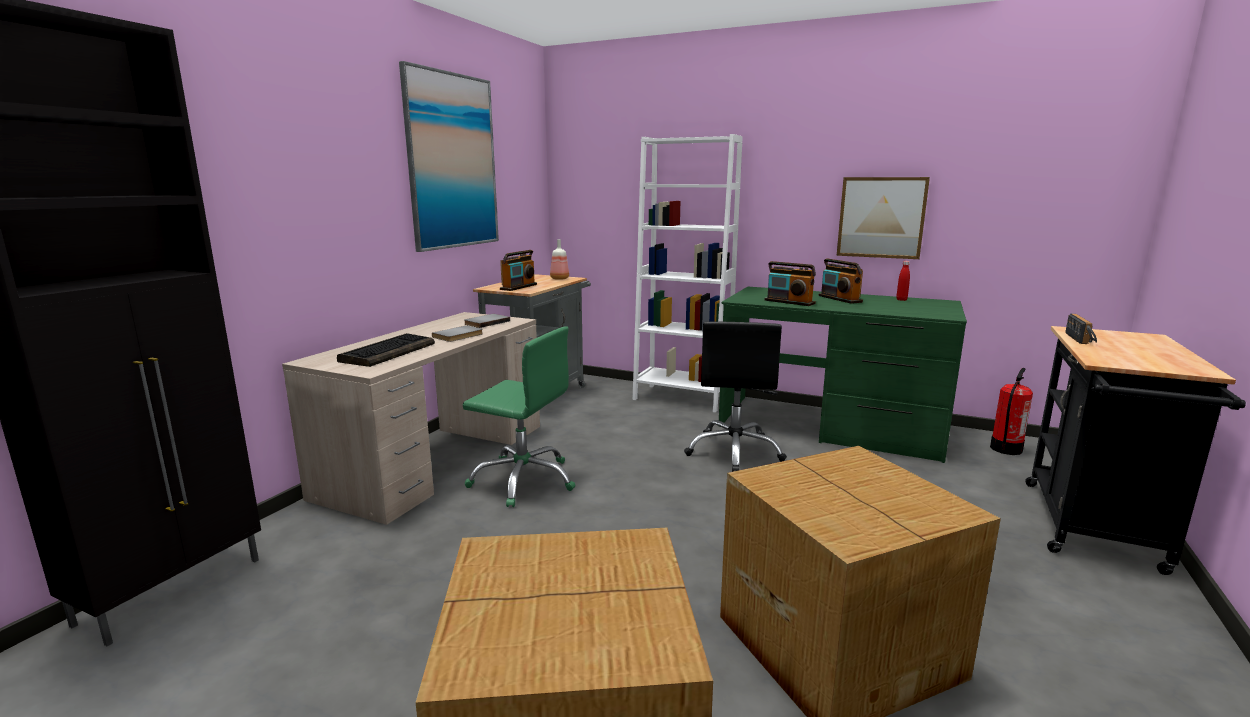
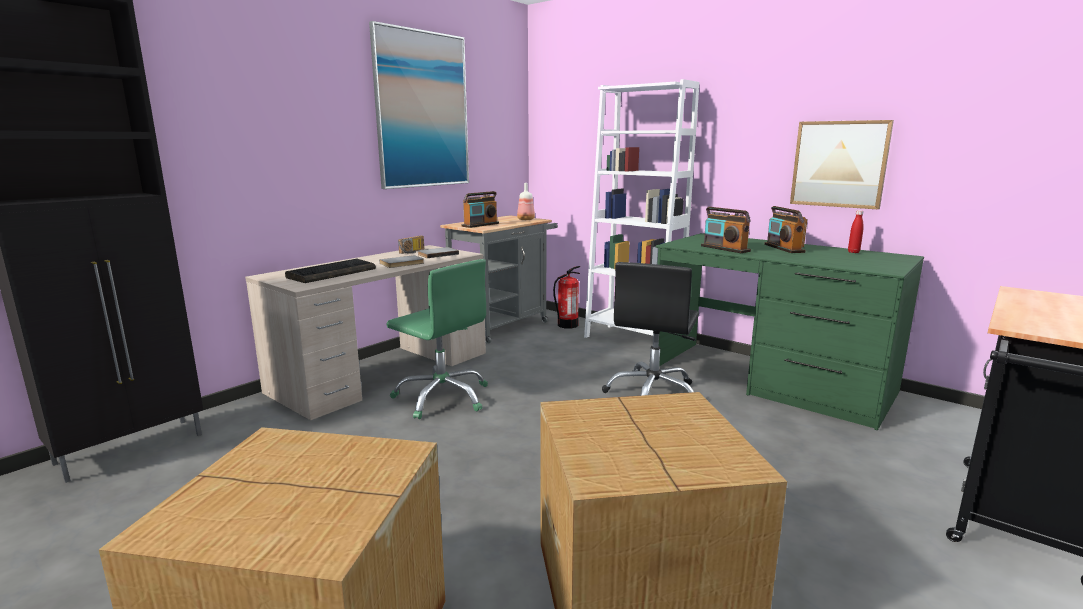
camera: 15 degrees right, 0 degrees up
(1005, 449) = (962, 424): fire extinguisher -> fire extinguisher (567, 325)
(1082, 339) = (1021, 302): radio -> radio (413, 251)

